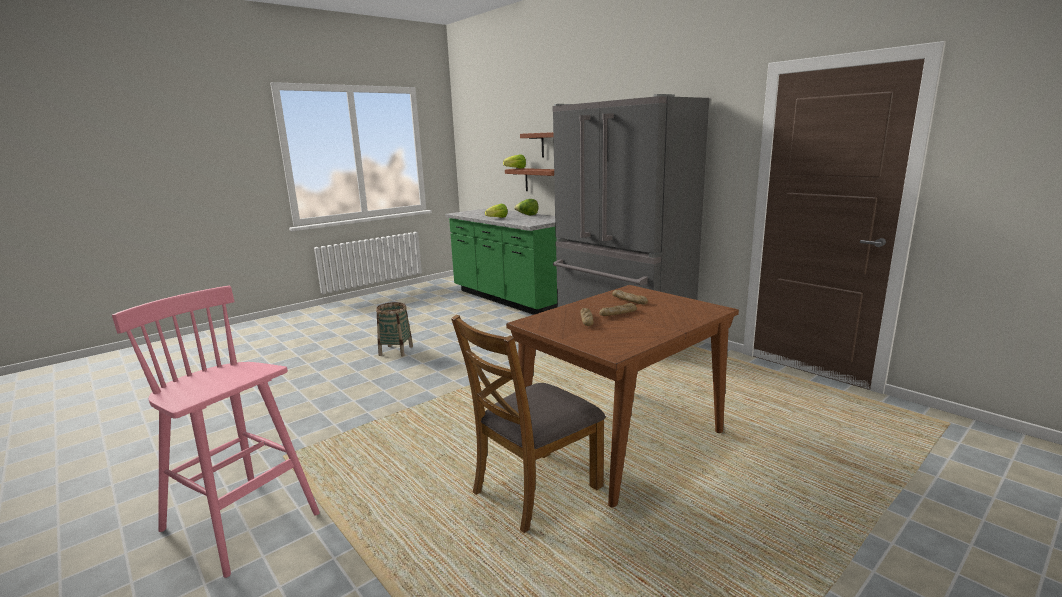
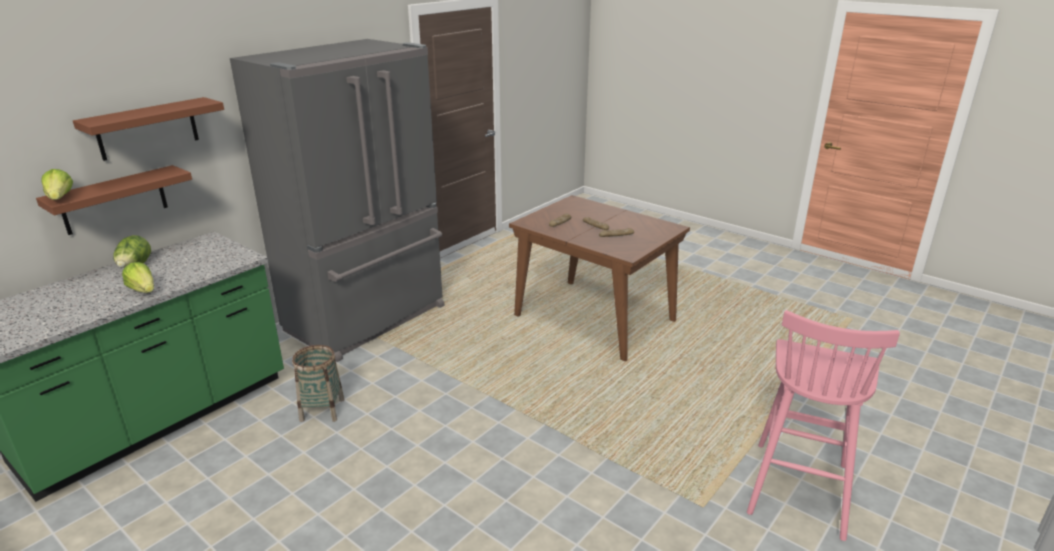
camera: 100 degrees left, 10 degrees up
(396, 351) = (394, 505): basket -> basket (322, 410)
(535, 490) = (673, 349): brown chair -> none

